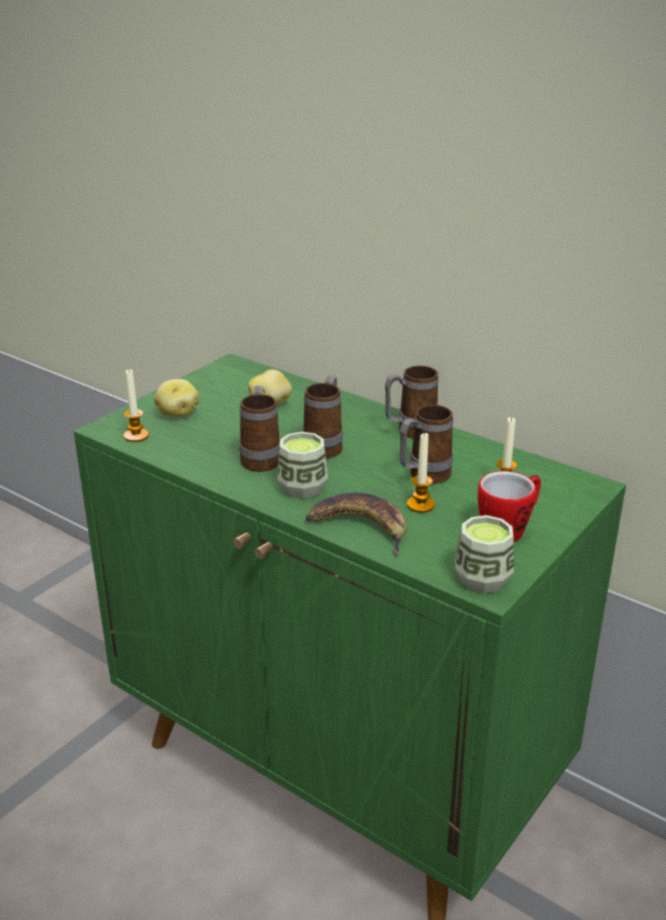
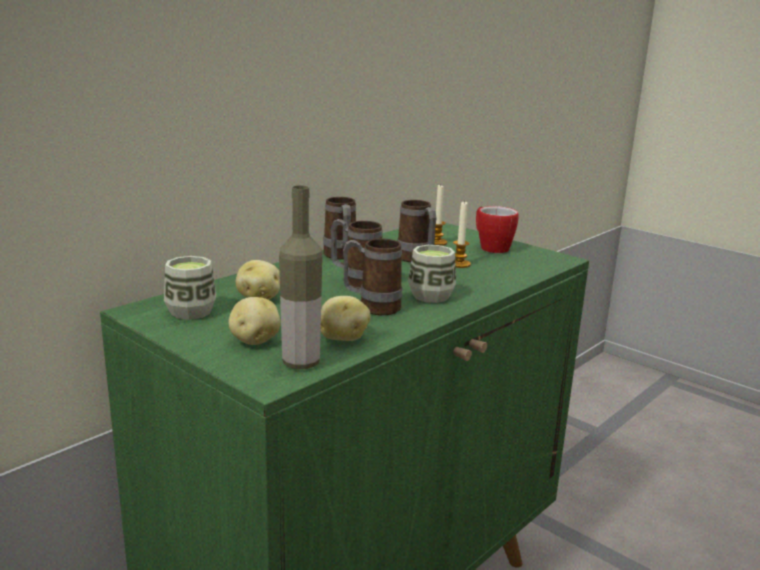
camera: 85 degrees left, 10 degrees down
(136, 436) = (301, 363): candle -> bottle
(186, 448) = (342, 338): none -> potato
(361, 528) = (494, 282): banana -> none
(482, 579) = (552, 259): cup -> cup (191, 312)

